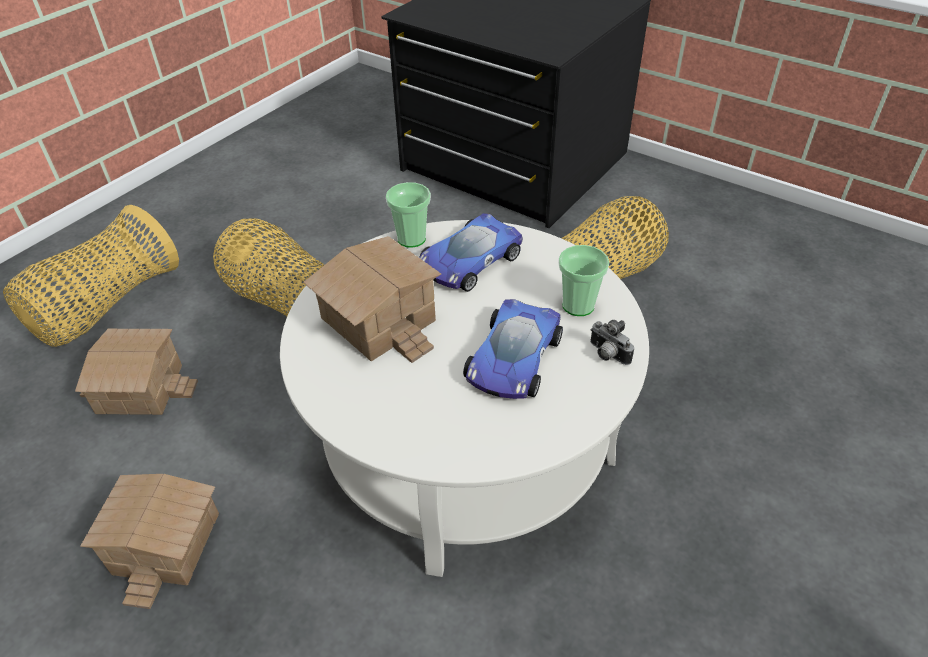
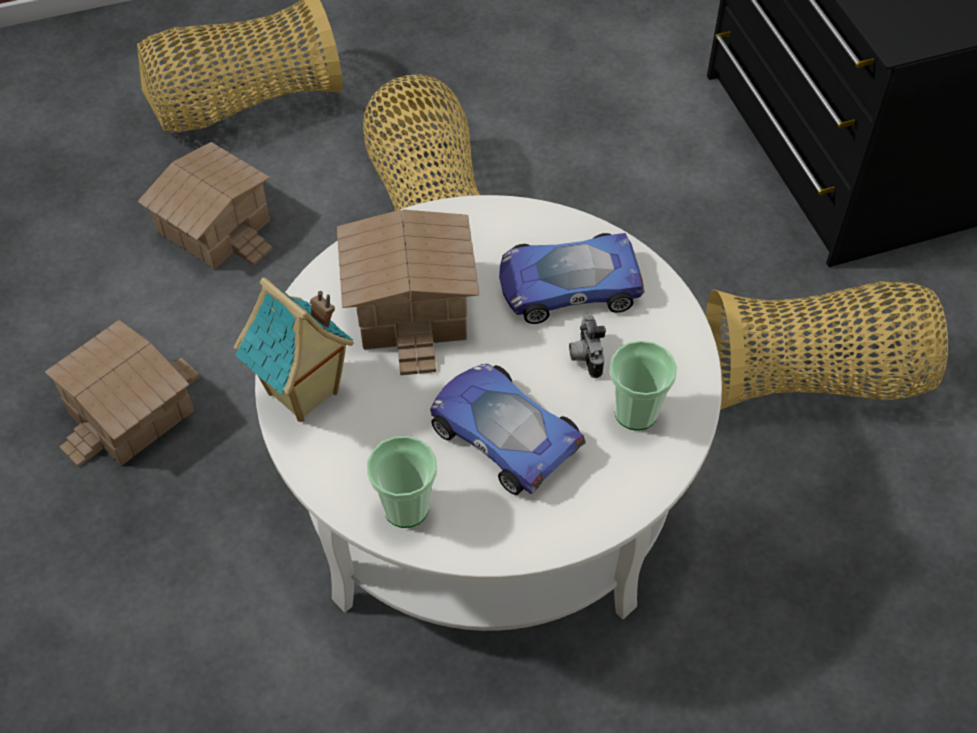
camera: 35 degrees right, 10 degrees up
(354, 411) = (304, 395): none -> toy house
(411, 238) = (532, 219): cup -> cup (406, 508)
(513, 359) = (503, 434): toy car -> toy car turned 75 degrees clockwise
(607, 355) = (607, 490): camera -> camera (584, 356)

